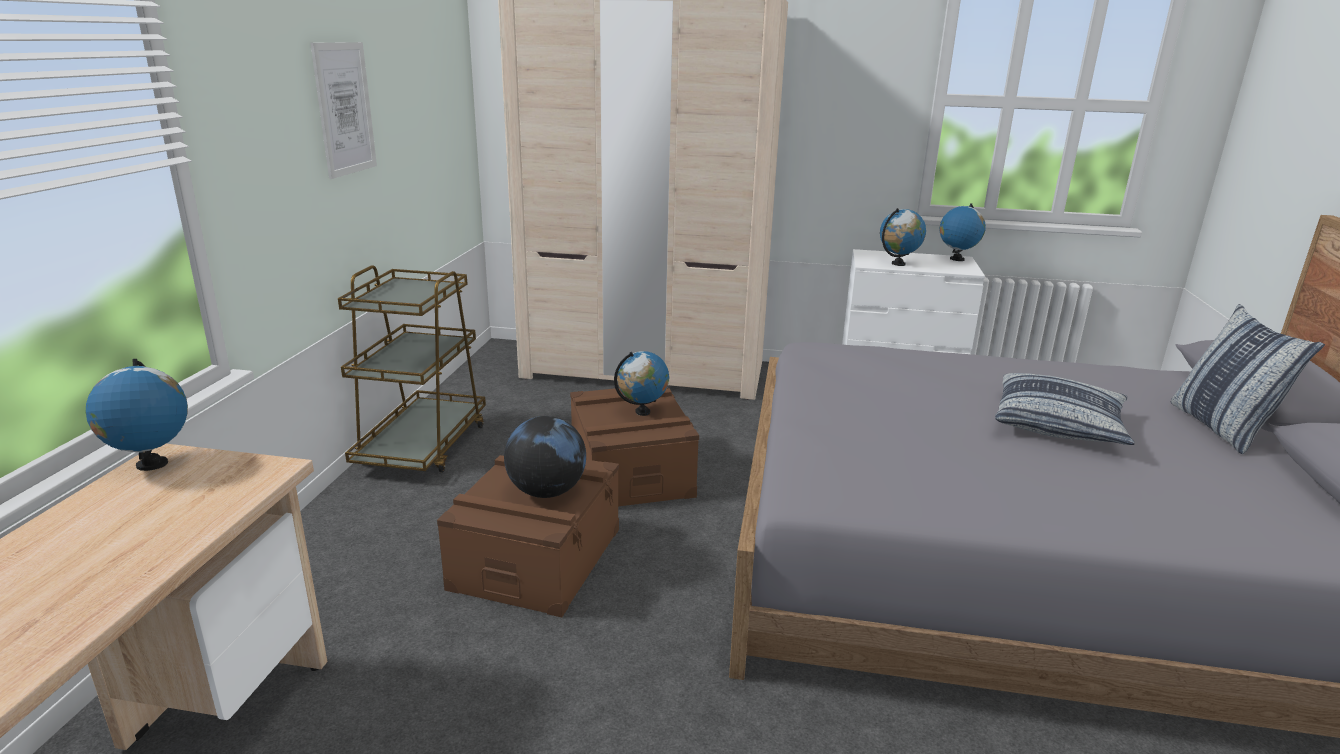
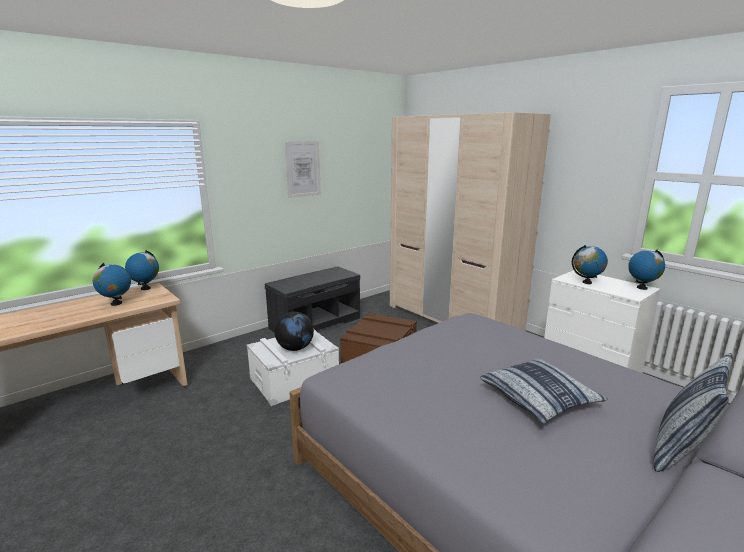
camera: 40 degrees right, 5 degrees down
(423, 446) = (315, 323): brown cart -> grey bench
(536, 558) = (294, 380): brown storage box -> white storage box
(642, 412) = (385, 330): globe -> globe (116, 303)

